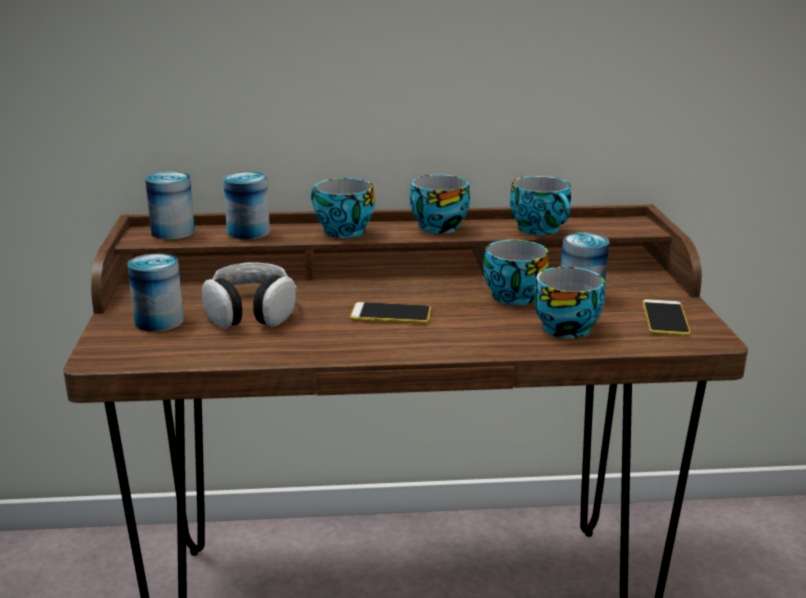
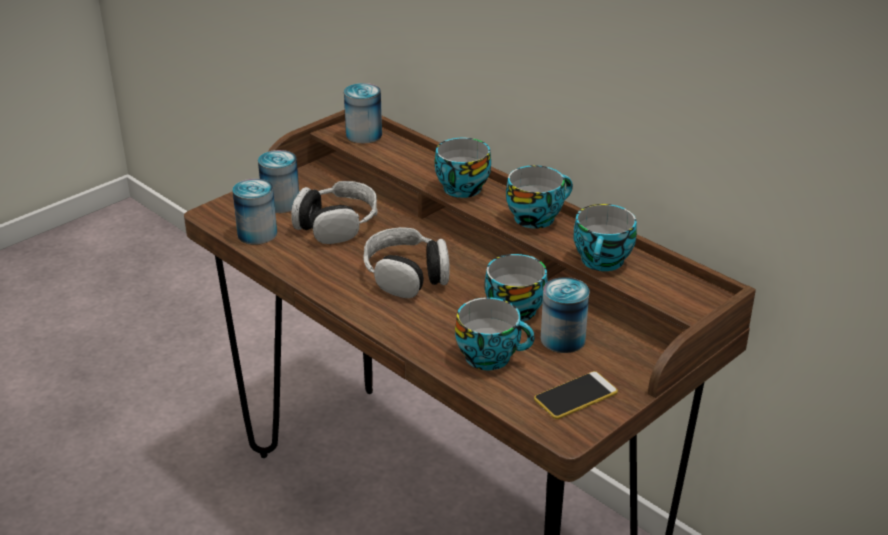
camera: 50 degrees right, 10 degrees up
(248, 232) = (404, 158): can -> can (257, 234)
(391, 314) = (407, 275): phone -> headphones

